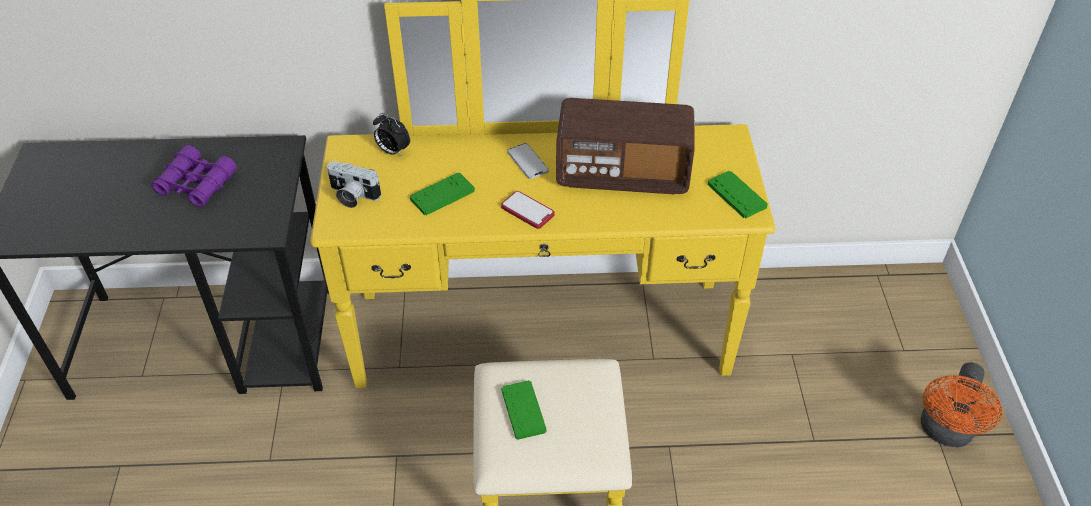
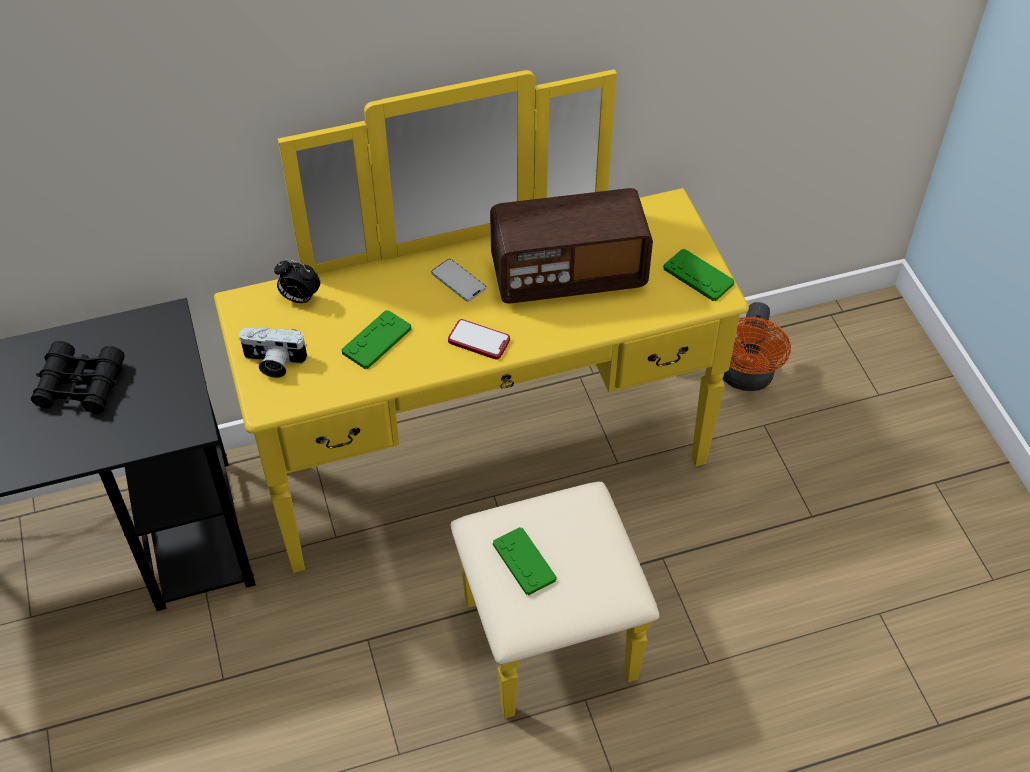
camera: 15 degrees left, 5 degrees up
(196, 184) = (81, 385): purple binoculars -> black binoculars
(945, 432) = (941, 476): orange fan -> orange fan (745, 378)

